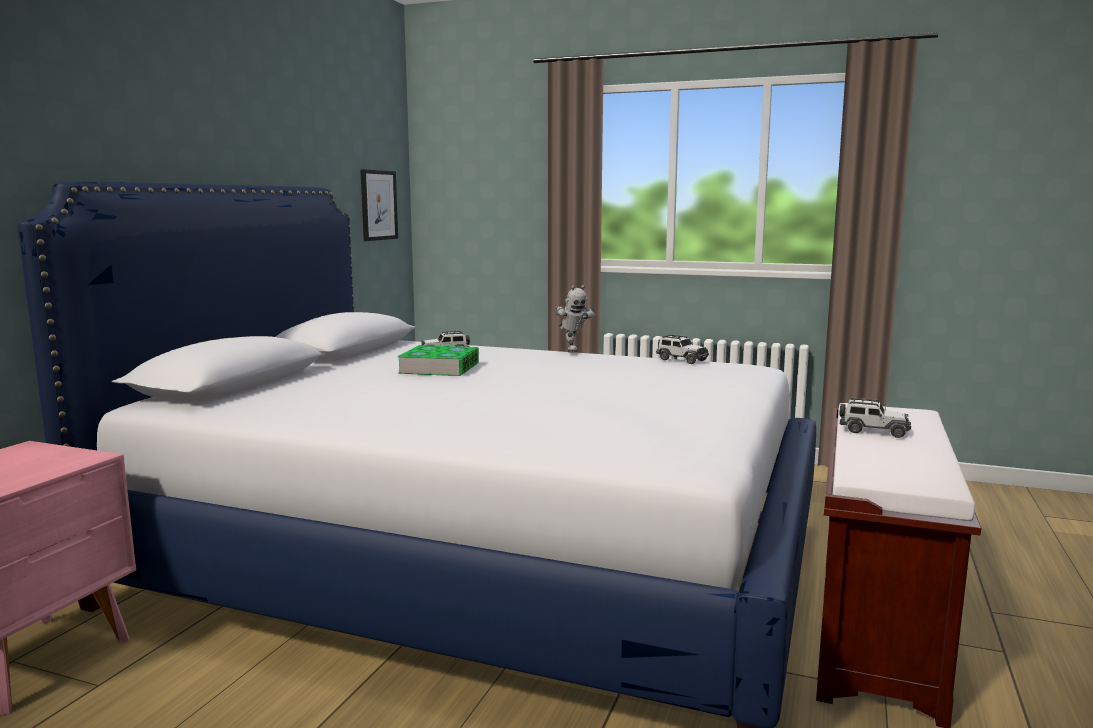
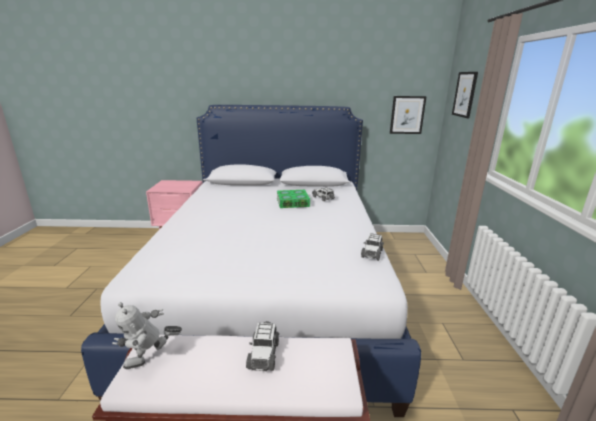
camera: 70 degrees right, 10 degrees up
(475, 165) = (465, 94): none -> picture
(572, 350) = (365, 220): toy robot -> toy robot (151, 362)

